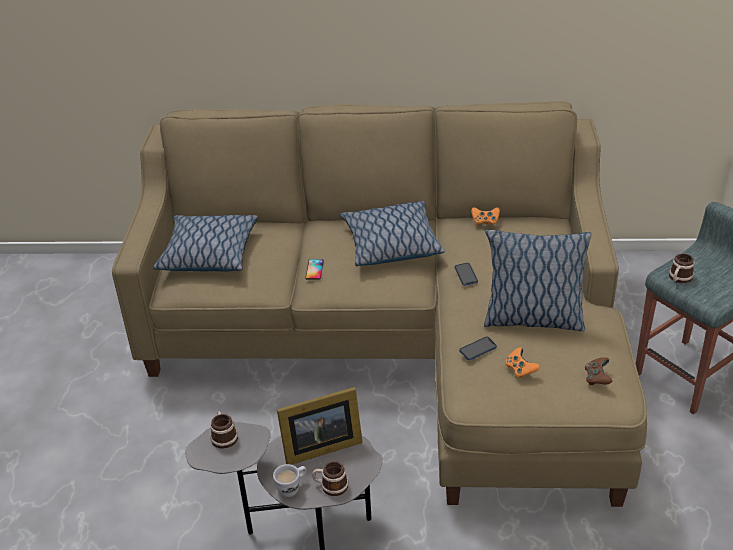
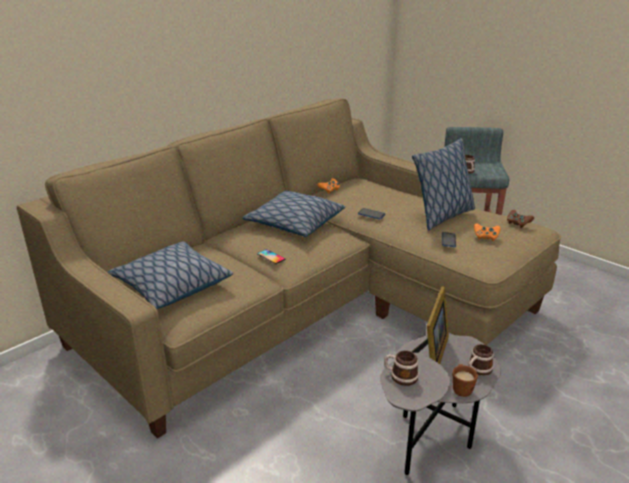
camera: 50 degrees left, 10 degrees down
(292, 488) = (461, 388): white mug -> brown mug

